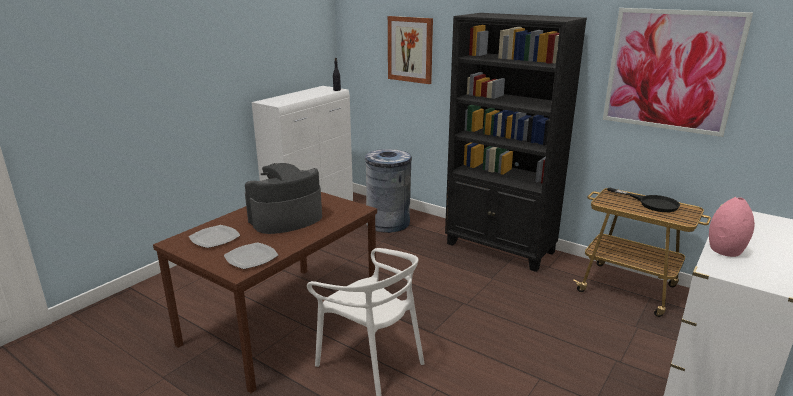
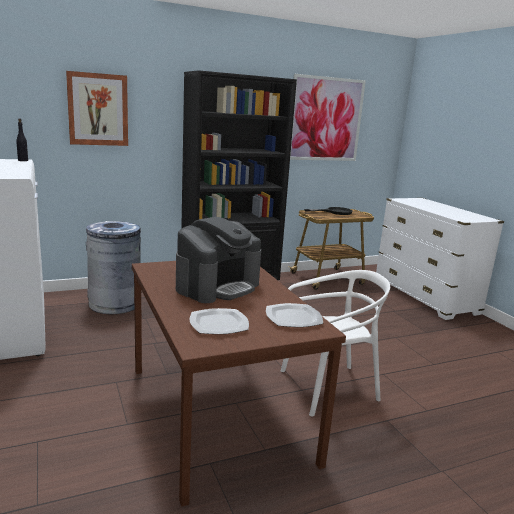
camera: 60 degrees left, 5 degrees down
(285, 219) = (217, 286): coffee machine -> coffee machine turned 135 degrees counterclockwise
(724, 251) = (444, 213): pink vase -> none

